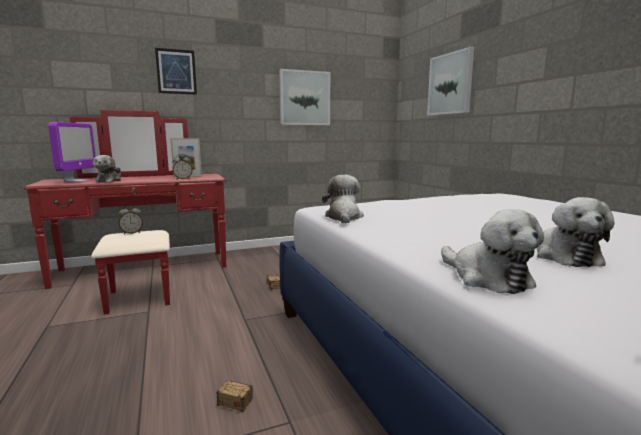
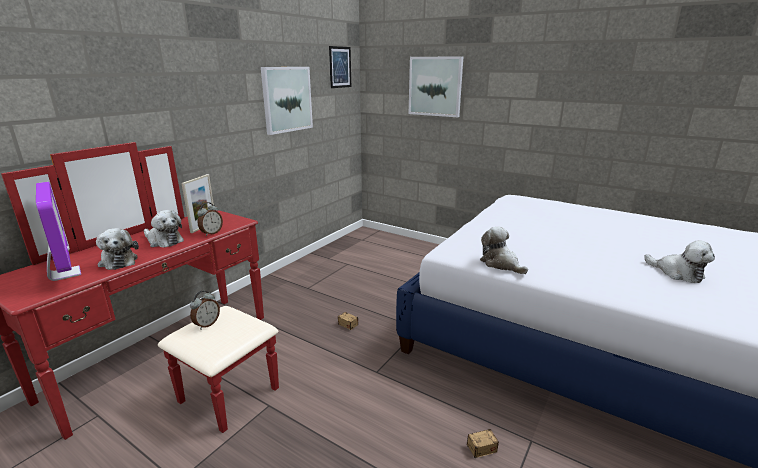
camera: 35 degrees left, 10 degrees up
(176, 71) = (145, 81): picture -> picture (340, 67)
(487, 278) = (693, 309): plush toy -> plush toy (164, 241)

